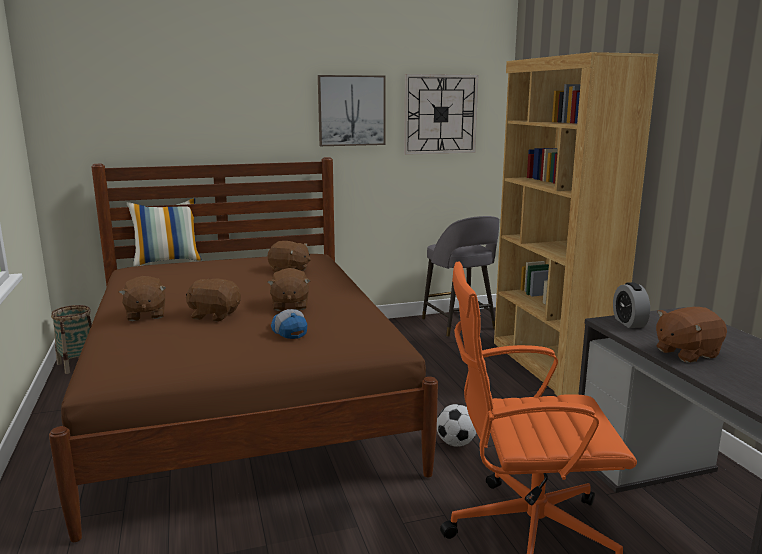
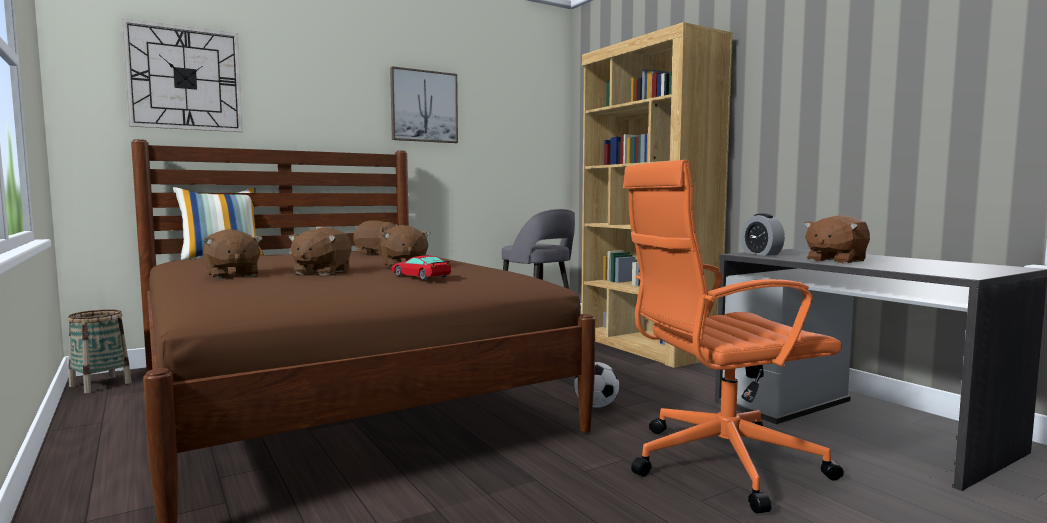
camera: 15 degrees left, 10 degrees down
(214, 315) = (321, 272): brown plush toy -> brown plush toy turned 75 degrees counterclockwise
(288, 331) = (421, 276): cap -> toy car
(440, 114) = (508, 117): wall clock -> wall clock (185, 78)

